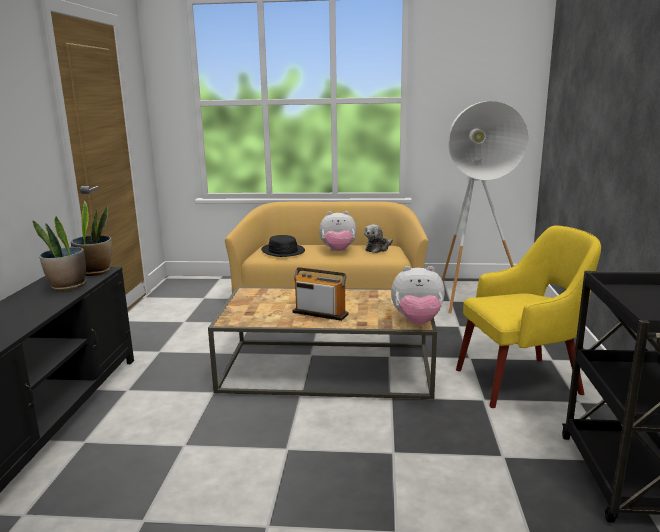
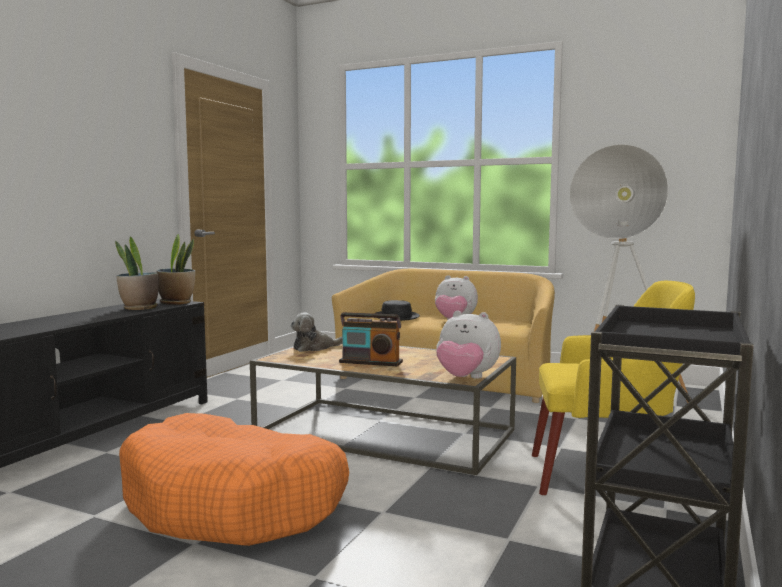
camera: 20 degrees right, 10 degrees down
(264, 474) = (234, 504): none -> orange dog bed
(320, 313) = (371, 362): radio -> radio turned 150 degrees clockwise
(378, 249) = (502, 323): plush toy -> plush toy (314, 348)

